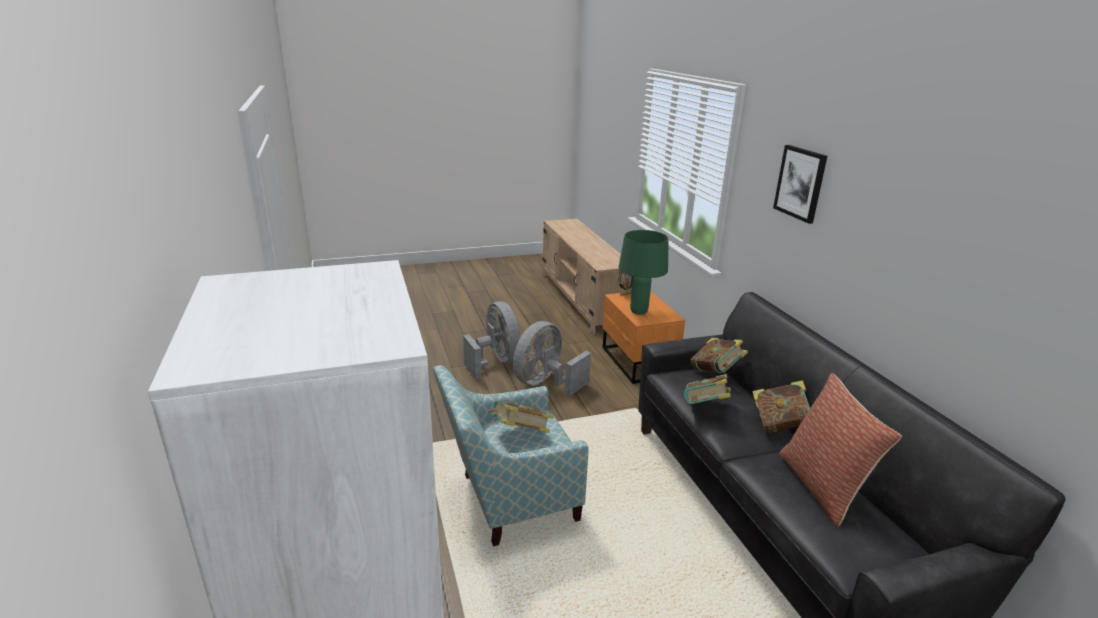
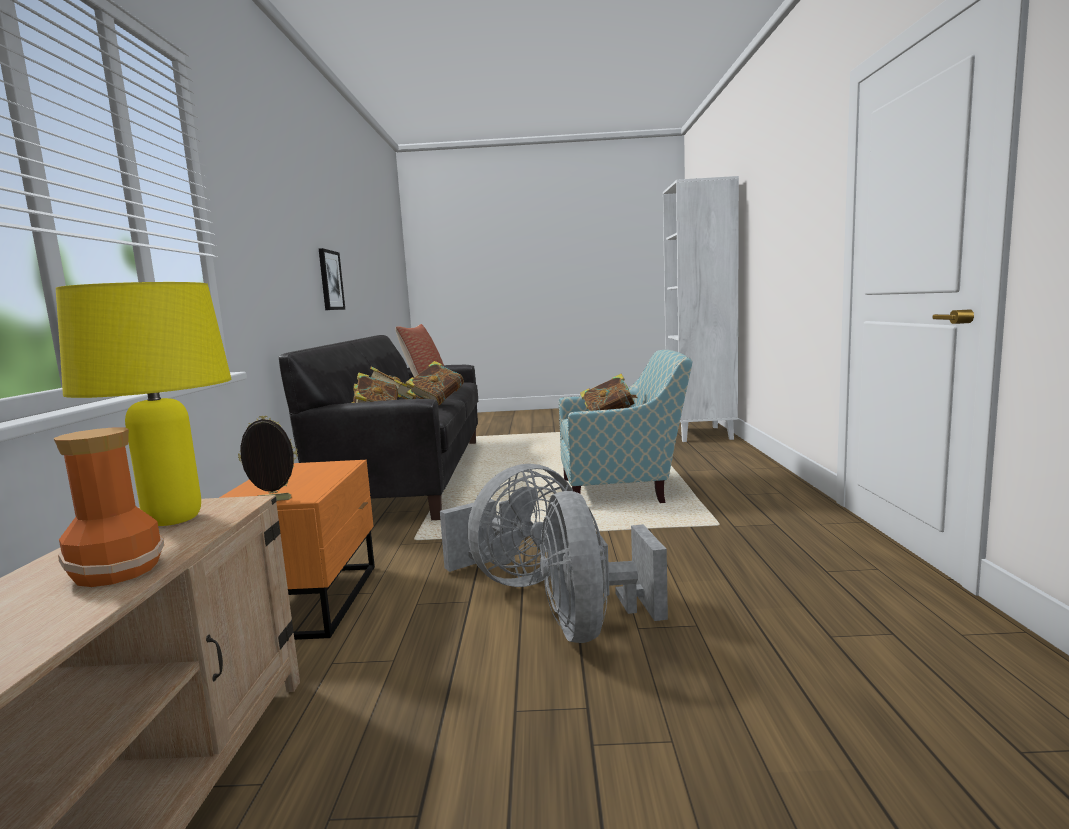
camera: 160 degrees left, 15 degrees down
(587, 249) = (116, 570): none -> vase
(608, 260) = (174, 519): none -> yellow table lamp
(638, 312) = (321, 473): green table lamp -> none
(800, 183) = (271, 204): picture -> picture (330, 280)

